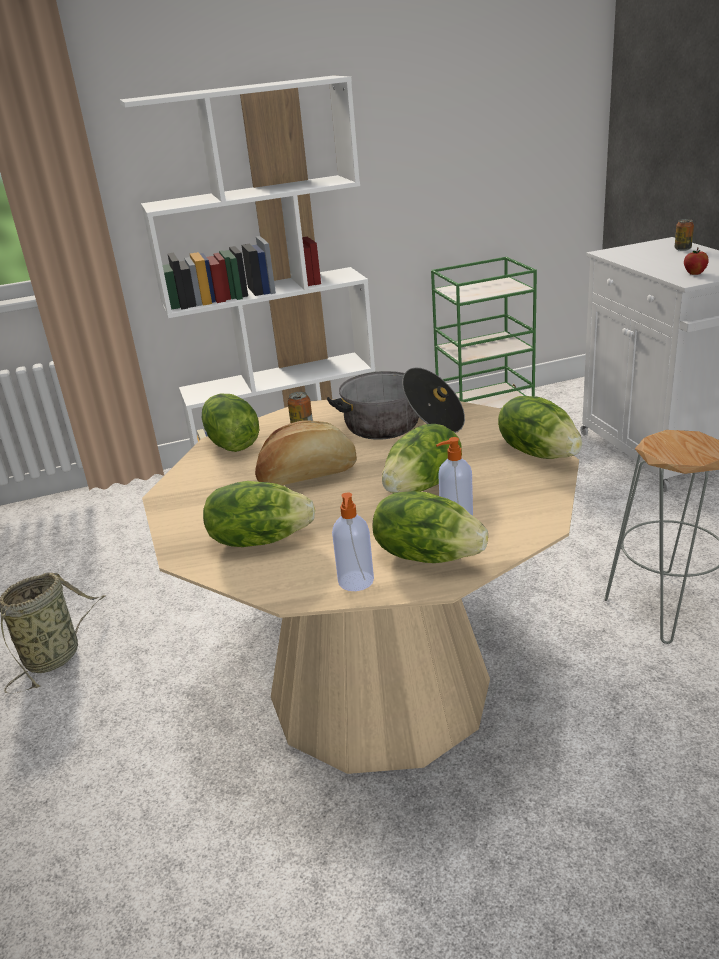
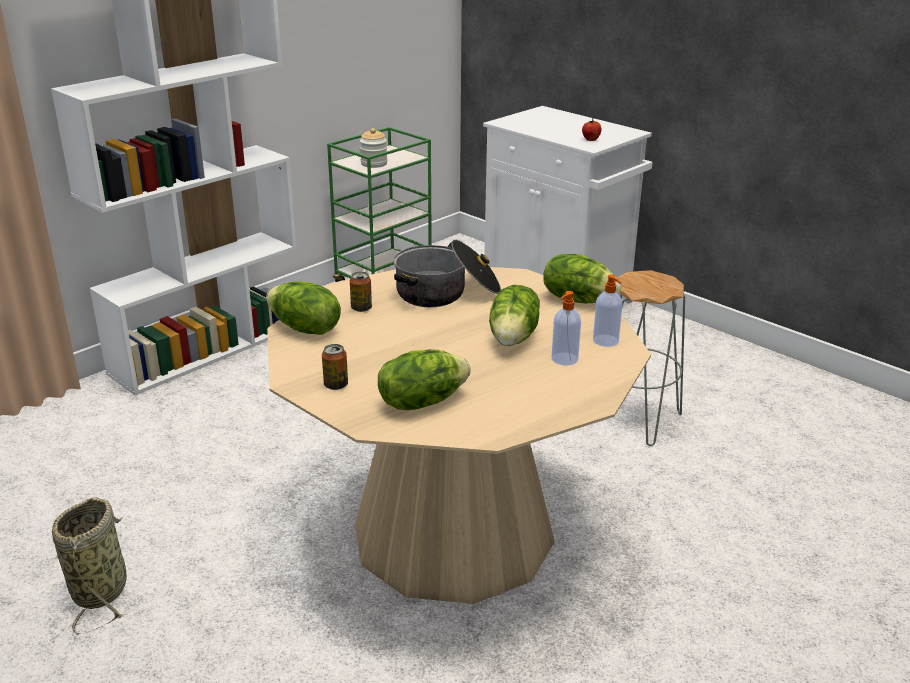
camera: 30 degrees left, 0 degrees up
(307, 476) = (408, 345): bread -> none
(356, 582) = (533, 416): soap dispenser -> soap dispenser (606, 341)
(427, 555) = (567, 388): lettuce -> none
(473, 292) = (374, 164): none -> jar
(682, 249) = (561, 117): can -> can (336, 385)

